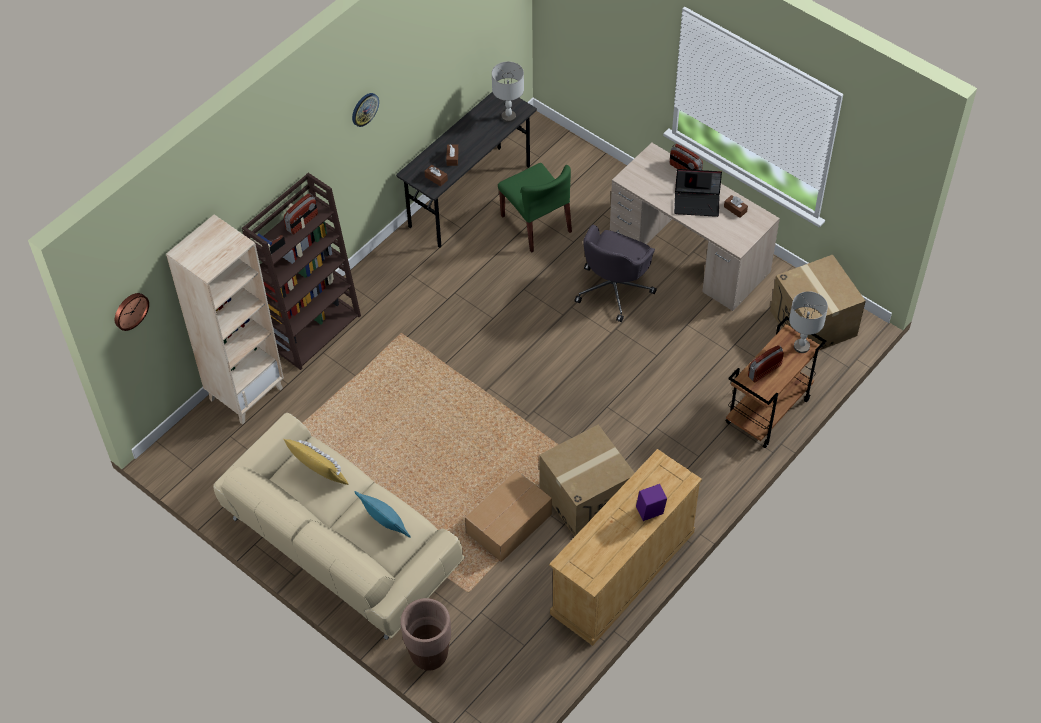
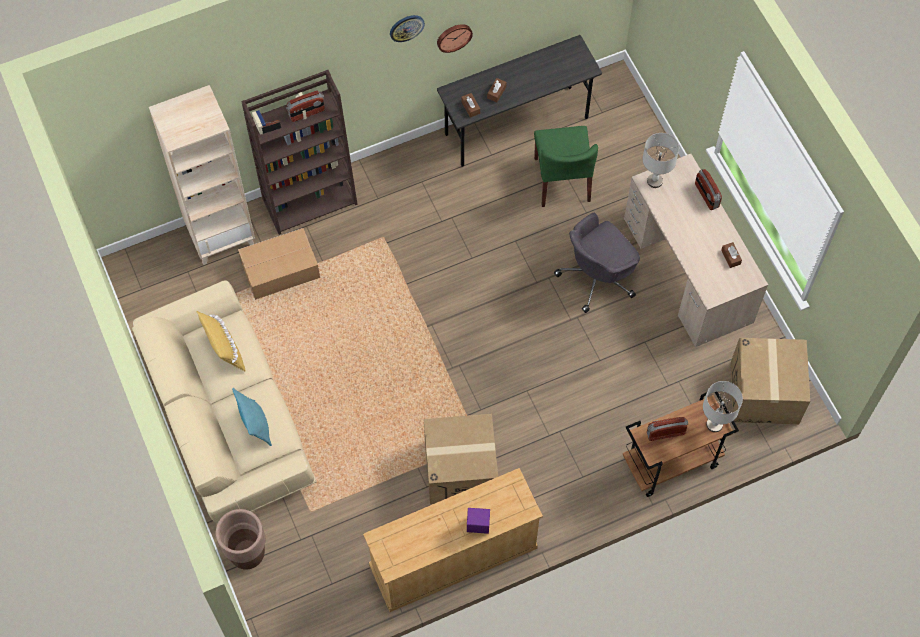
camera: 25 degrees right, 10 degrees up
(130, 310) = (103, 144): wall clock -> wall clock (453, 36)
(509, 117) = (571, 71): grey table lamp -> grey table lamp (655, 181)
(510, 523) = (381, 463): cardboard box -> cardboard box (282, 270)
(697, 202) = (699, 234): laptop -> none

